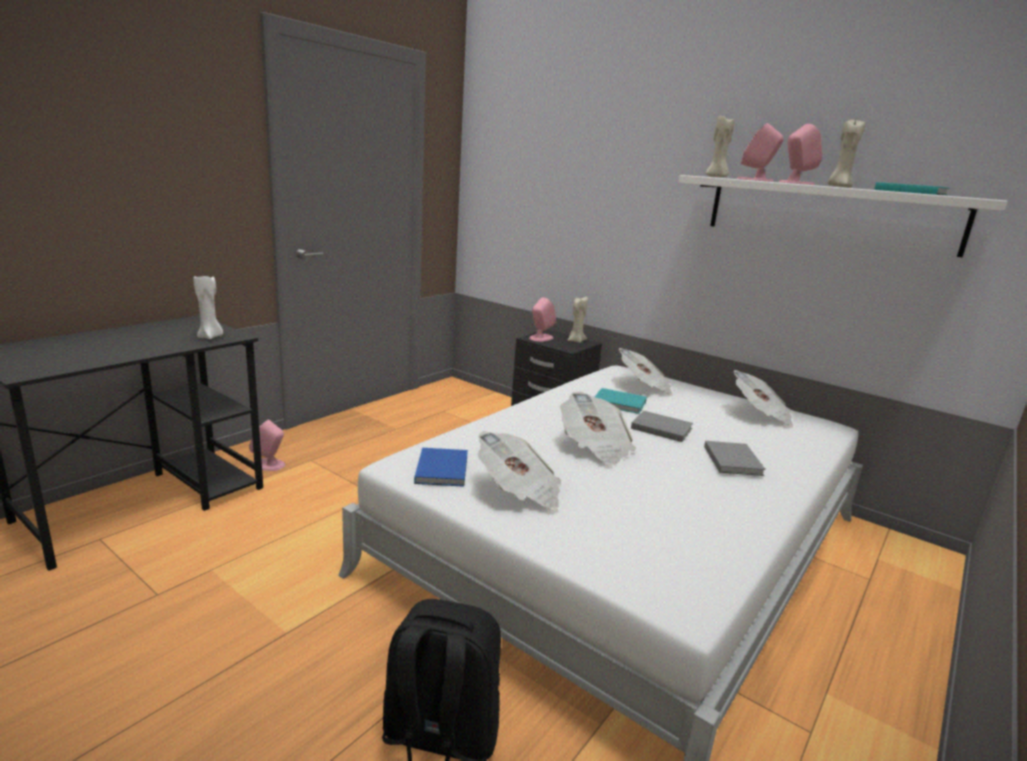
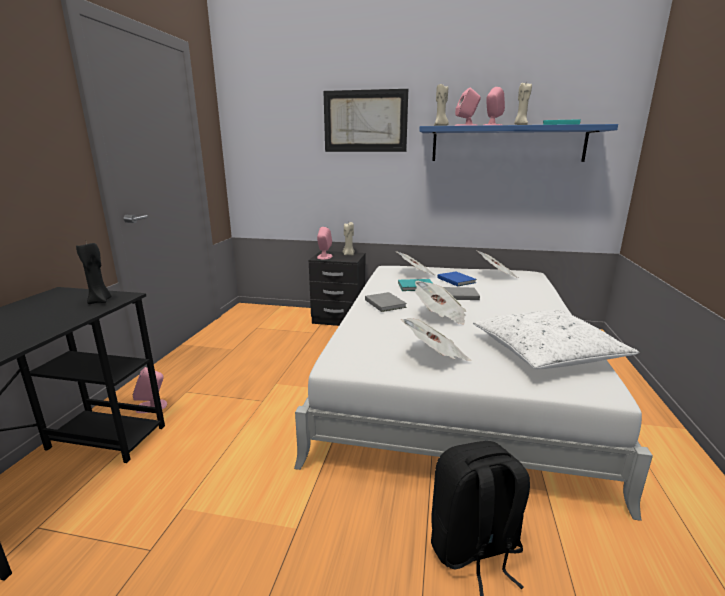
camera: 25 degrees left, 0 degrees up
(210, 337) = (100, 301): white candle -> black candle
(443, 469) = (369, 356): blue book -> blue book (456, 280)
(626, 160) = (365, 121): none -> picture
(677, 534) = (545, 352): none -> white pillow
(733, 460) = (515, 303): grey book -> grey book (385, 303)
(829, 213) = (507, 144): white shelf -> blue shelf

